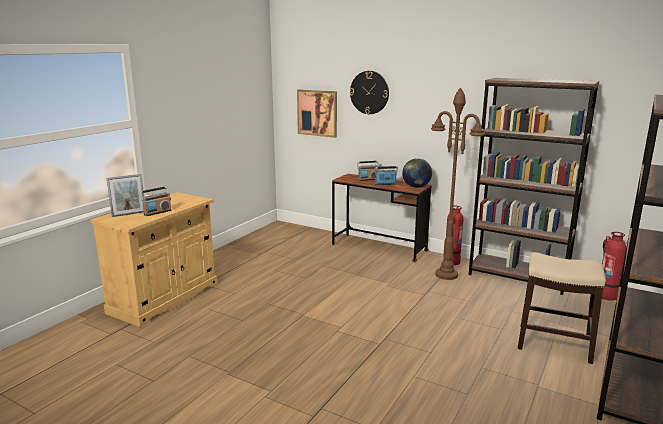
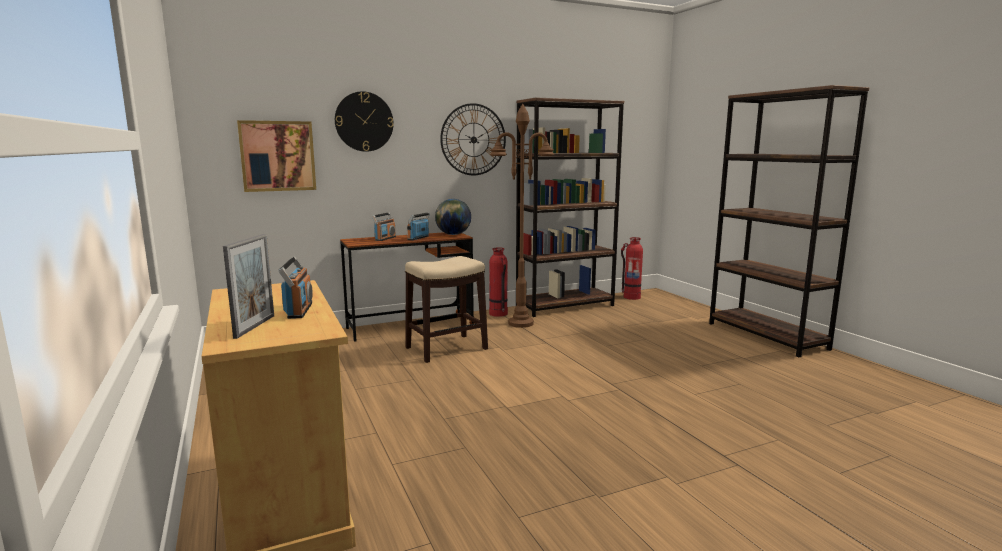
camera: 55 degrees left, 5 degrees down
(453, 110) = (473, 139): none -> wall clock
(553, 343) = (685, 333): stool -> stool (445, 348)

